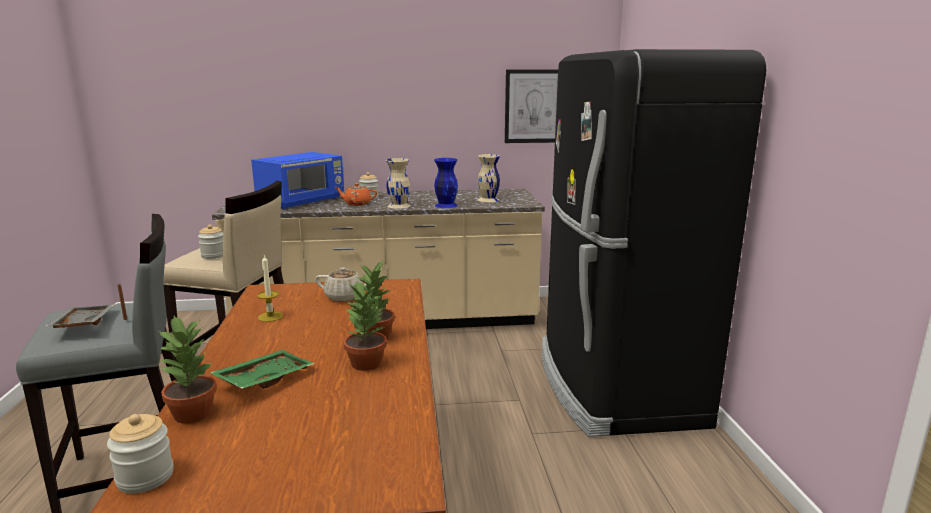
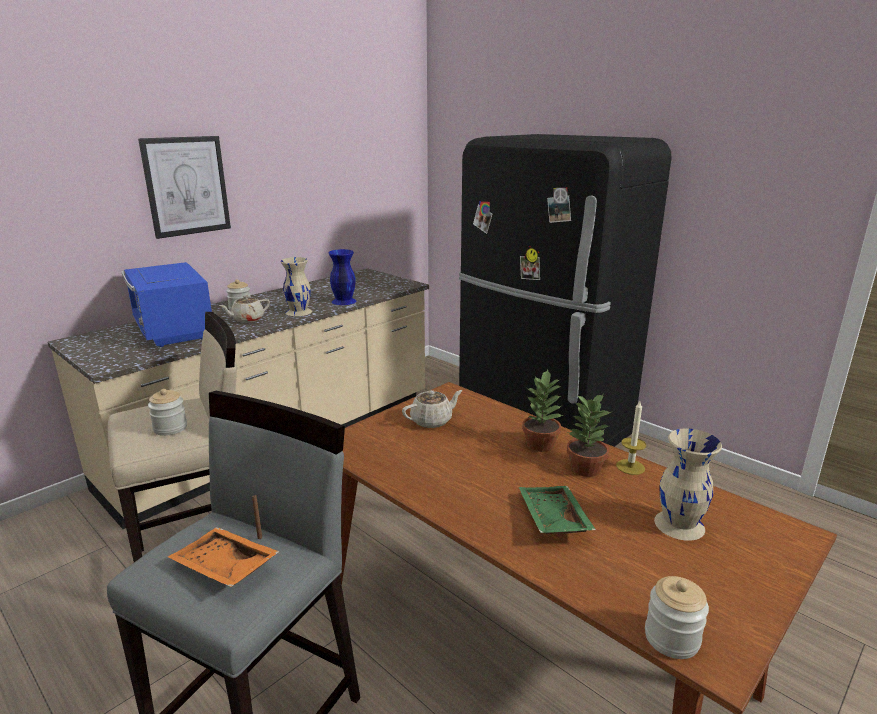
camera: 40 degrees left, 5 degrees up
(82, 324) = (223, 568): grey tray -> orange tray
(194, 413) = (575, 574): potted plant -> none
(270, 316) = (415, 466): candle -> candle (630, 467)
(302, 201) = (172, 331): blue microwave -> blue microwave turned 150 degrees clockwise
(357, 204) = (247, 319): orange teapot -> beige teapot
(488, 200) = (366, 287): beige vase -> beige vase (680, 525)
(534, 106) = (368, 183): picture -> picture (186, 186)

